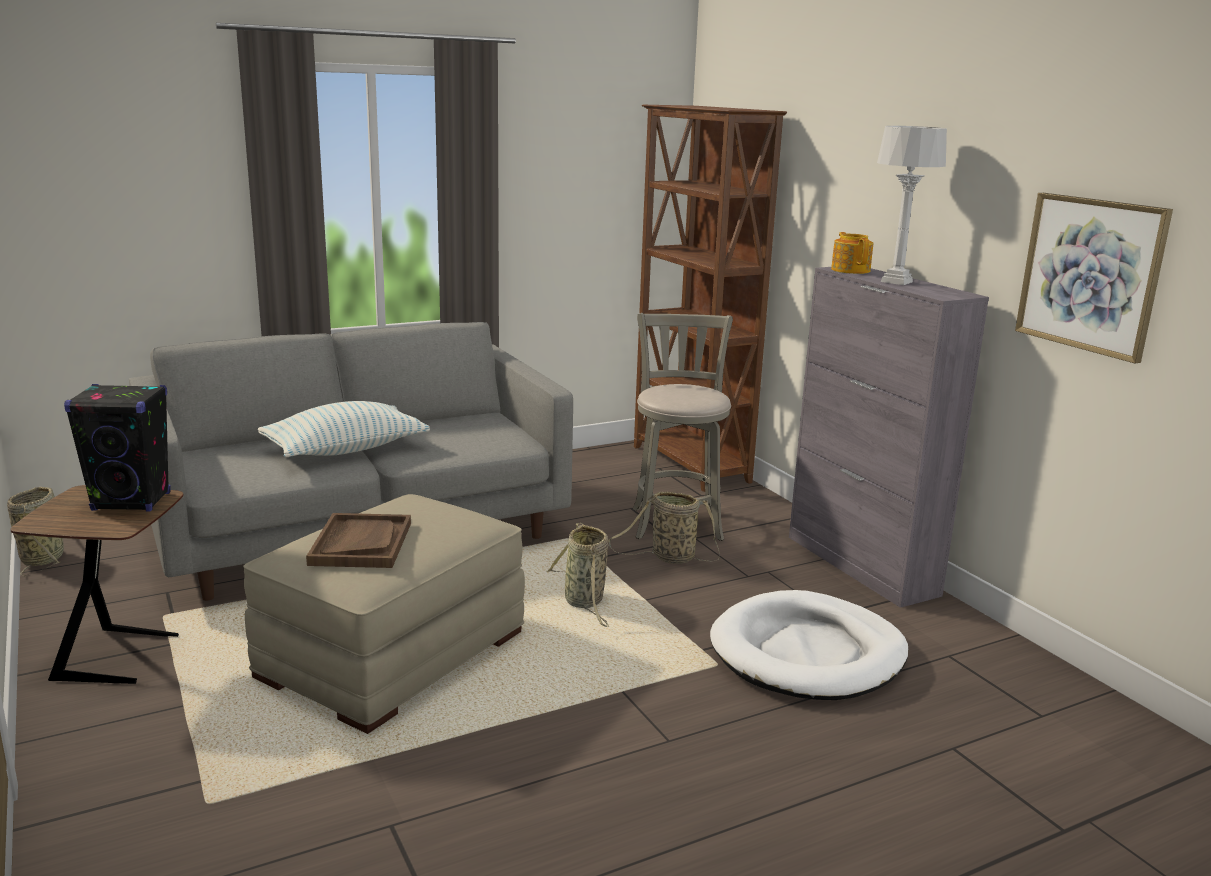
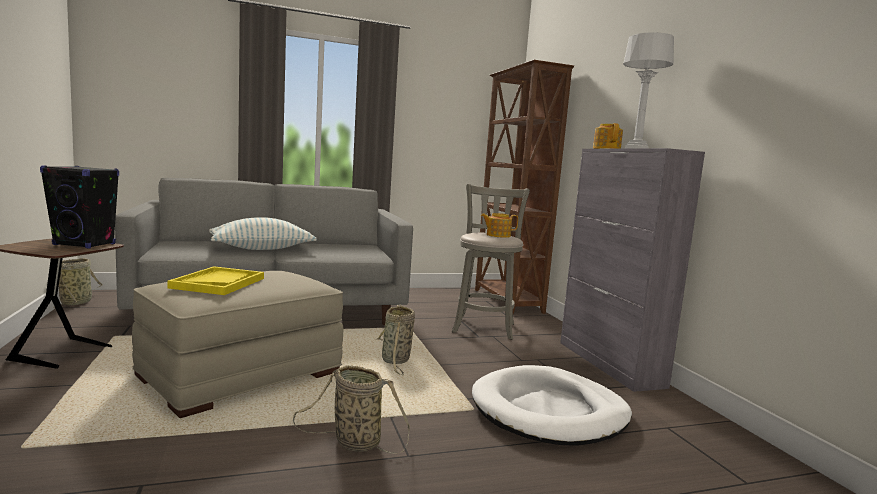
camera: 10 degrees right, 10 degrees down
(361, 543) = (218, 283): brown tray -> yellow tray
(669, 558) = (469, 344): basket -> basket (353, 442)
(693, 393) = (497, 235): none -> teapot
(1090, 274) = (786, 118): picture -> none

